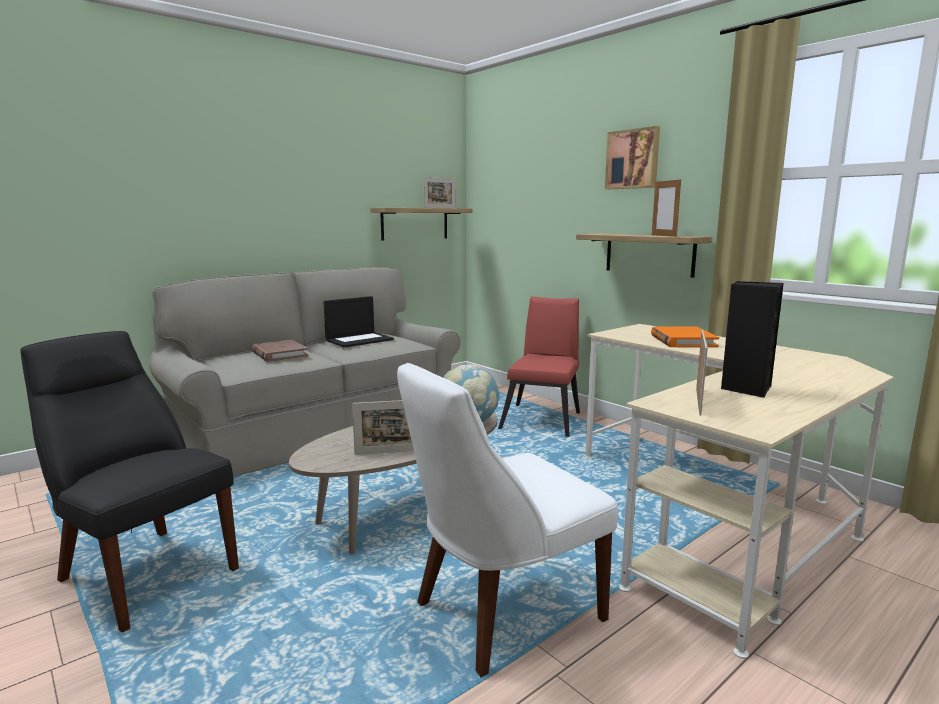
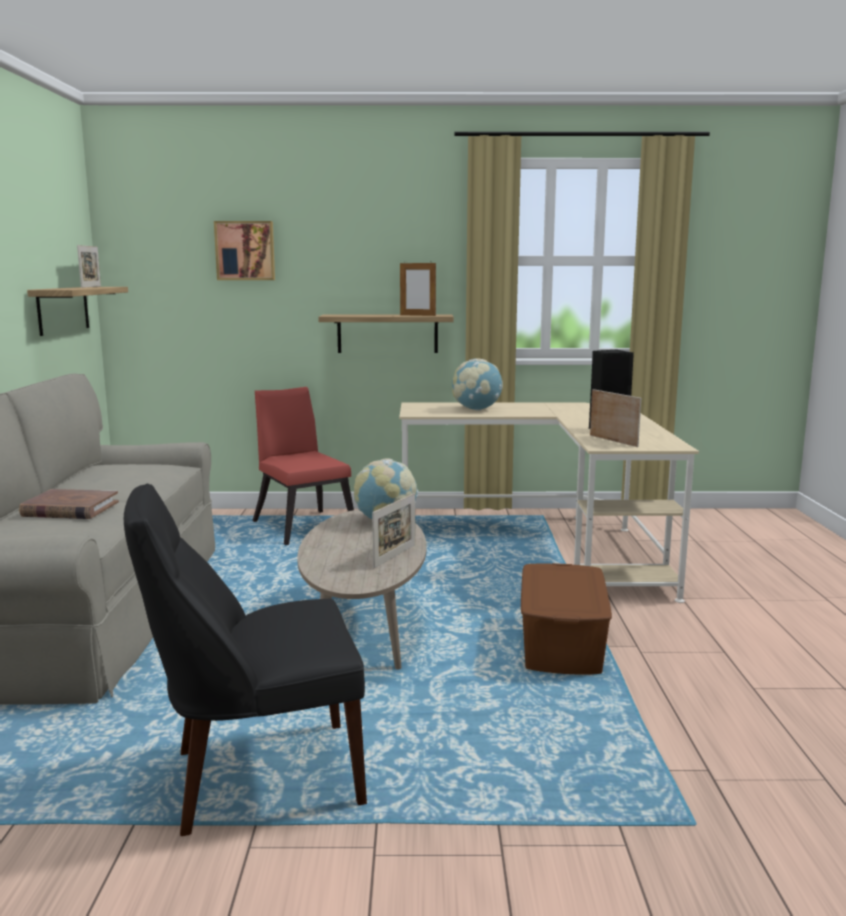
camera: 50 degrees left, 0 degrees up
(359, 340) = (110, 475): laptop -> none
(501, 613) = (560, 644): white chair -> brown storage box
(633, 159) = (360, 238): picture -> picture (245, 250)
(682, 341) = (476, 409): orange book -> globe

